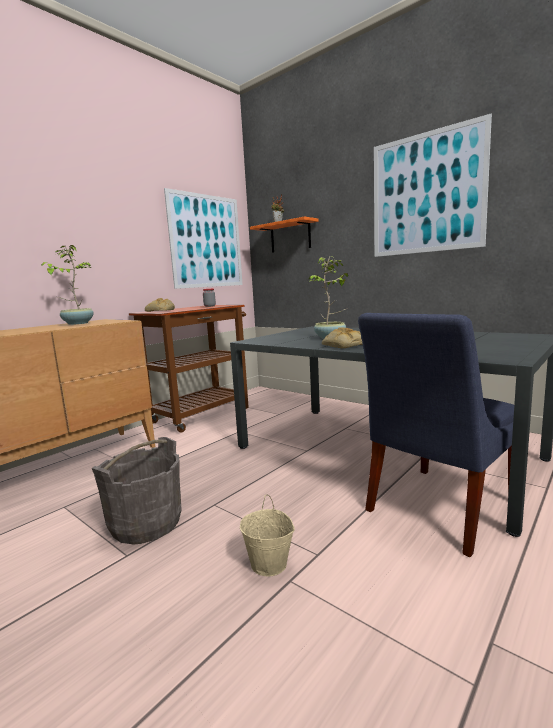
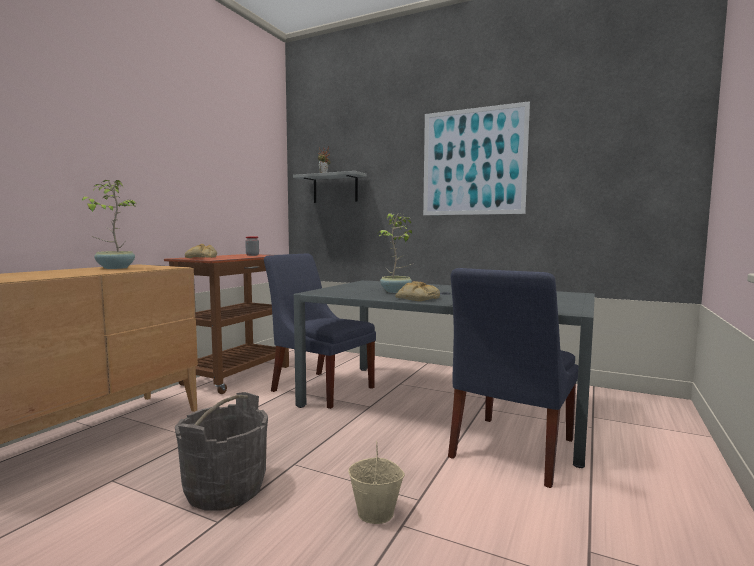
camera: 15 degrees left, 5 degrees down
(206, 241) = (247, 186): picture -> none
(268, 429) = (320, 388): none -> blue chair
(290, 237) = (335, 188): orange shelf -> grey shelf

